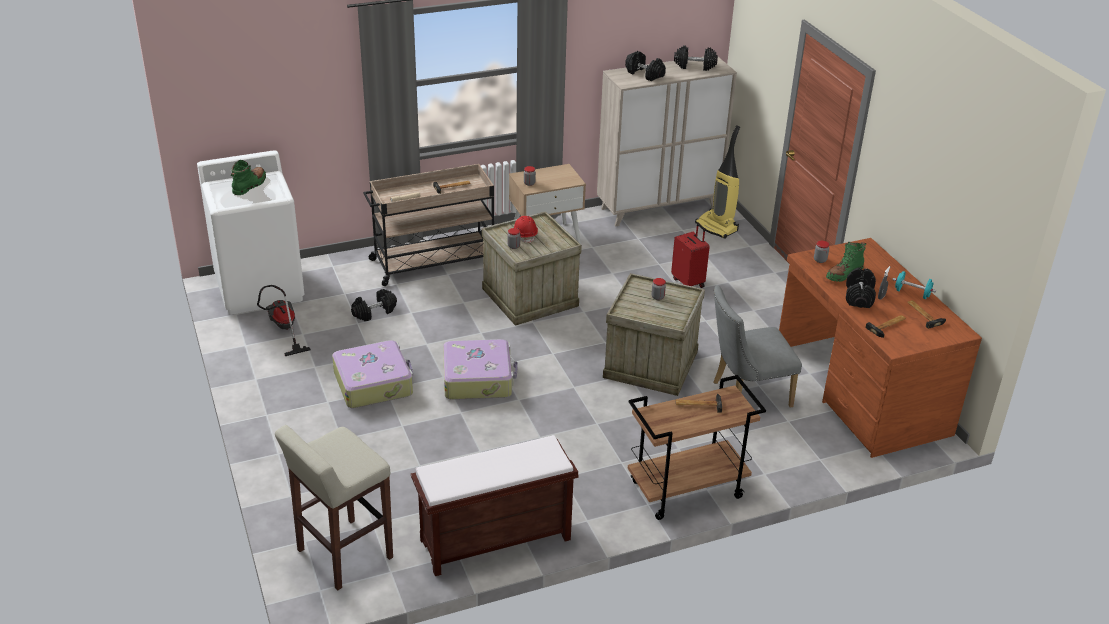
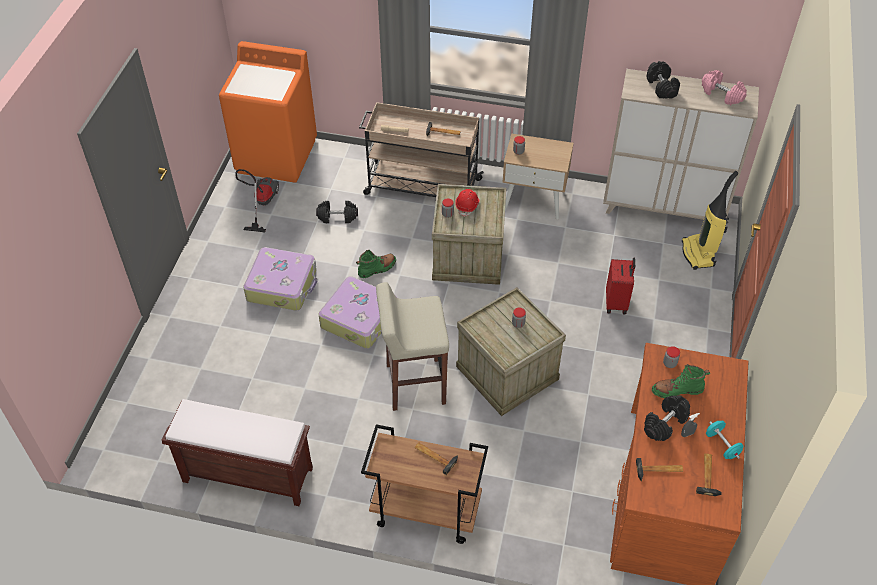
camera: 35 degrees right, 15 degrees up
(249, 185) = (267, 77): green boot -> green boot (377, 268)
(260, 287) = (277, 156): white washing machine -> orange washing machine
(343, 554) = (141, 428): beige stool -> beige stool (414, 384)
(694, 66) = (721, 94): black dumbbell -> pink dumbbell
(745, 394) = (560, 445): grey chair -> none

